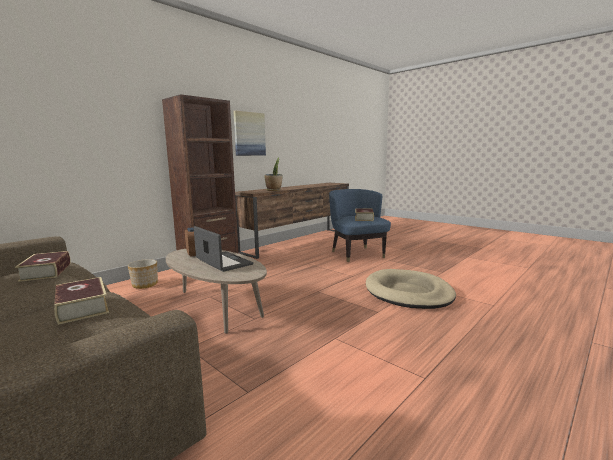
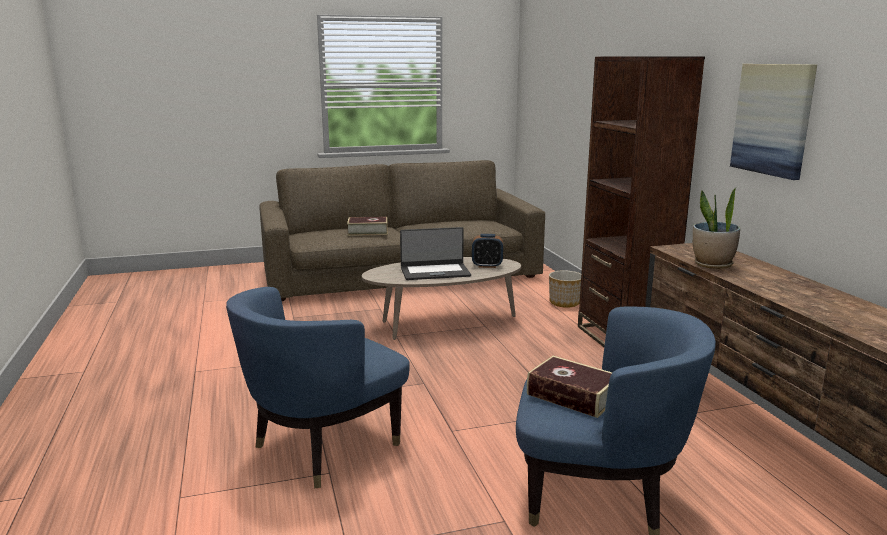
camera: 120 degrees right, 5 degrees up
(46, 272) = (468, 224): book -> none
(408, 293) = (324, 447): beige dog bed -> blue armchair

